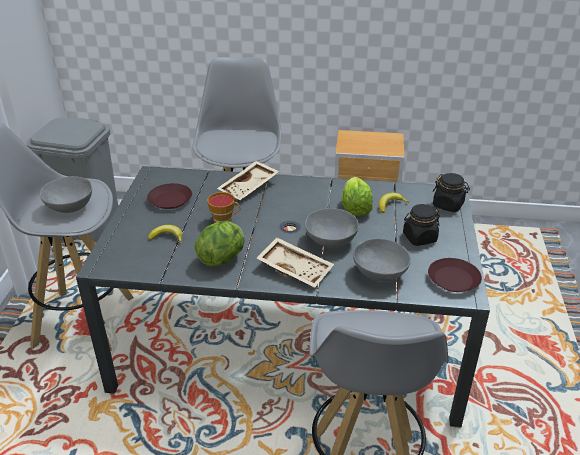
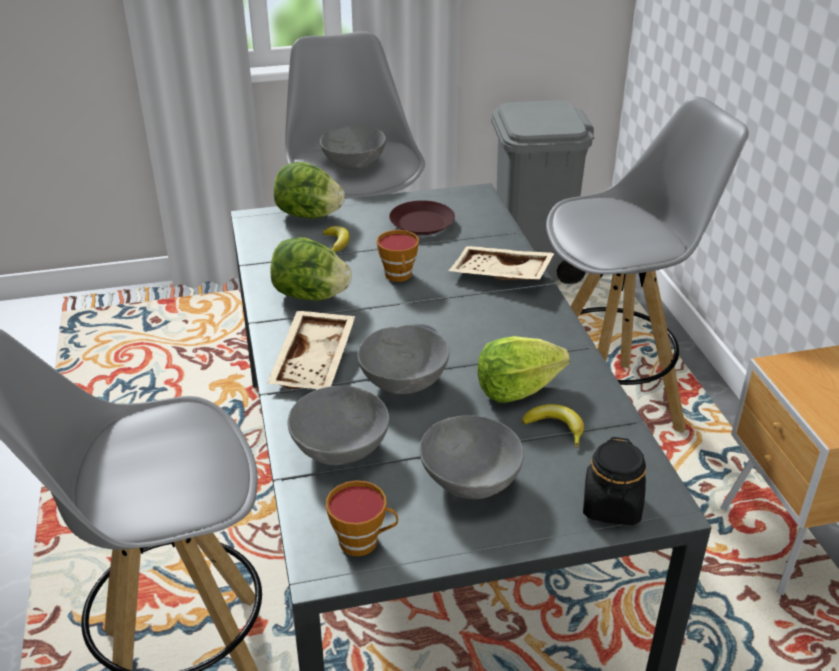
camera: 70 degrees right, 0 degrees up
(118, 241) = (309, 215): none -> lettuce
(419, 238) = (470, 480): black jar -> grey bowl
(453, 279) = (363, 541): brown plate -> cup

